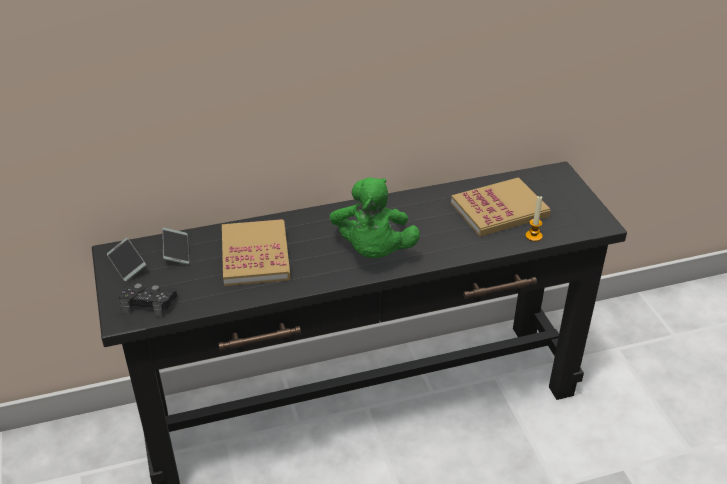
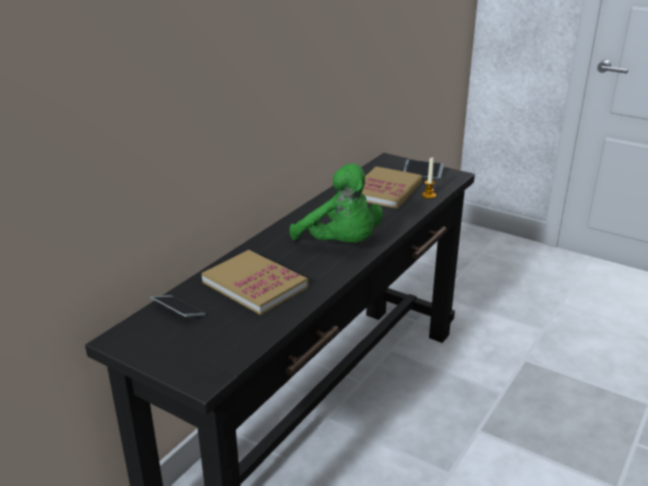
camera: 40 degrees left, 10 degrees down
(127, 264) = (145, 340): phone -> phone (423, 173)
(148, 303) = (211, 357): black game controller -> none

